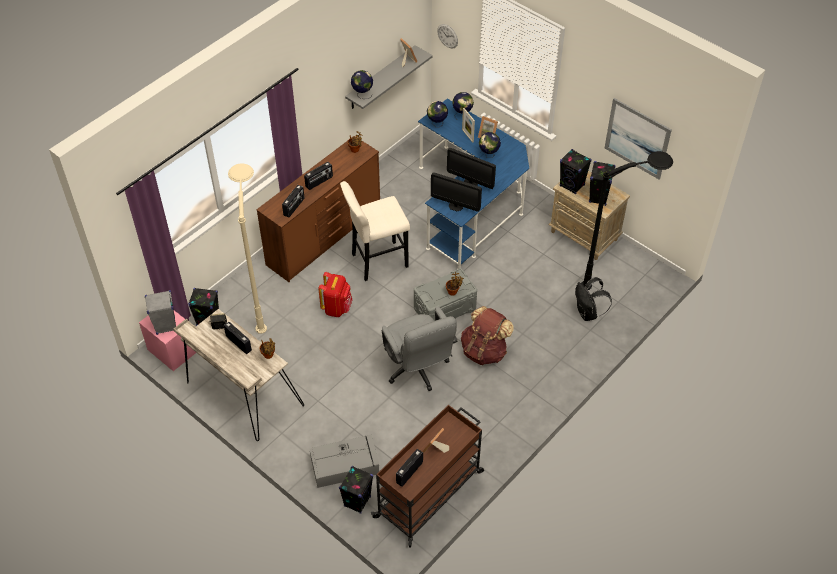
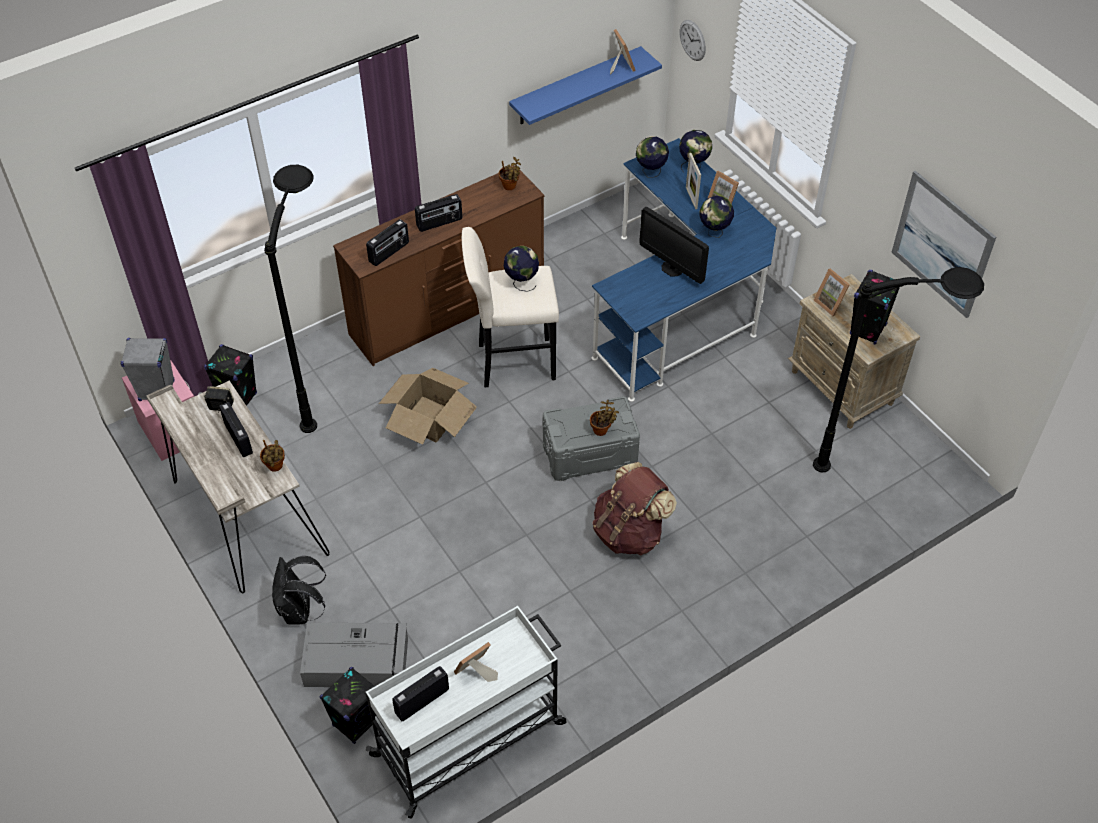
camera: 15 degrees right, 0 degrees up
(261, 300) = (323, 384): beige floor lamp -> black floor lamp
(337, 308) = (429, 418): red backpack -> cardboard box
(362, 94) = (535, 103): globe -> globe (521, 282)
(381, 78) = (575, 86): grey shelf -> blue shelf
(418, 369) = (517, 539): grey office chair -> none
(430, 493) = (471, 738): brown cart -> white cart
(456, 206) = (637, 299): monitor -> none
(572, 185) = (831, 303): black speaker -> picture frame
(588, 313) = (811, 509): black backpack -> black backpack (300, 611)

